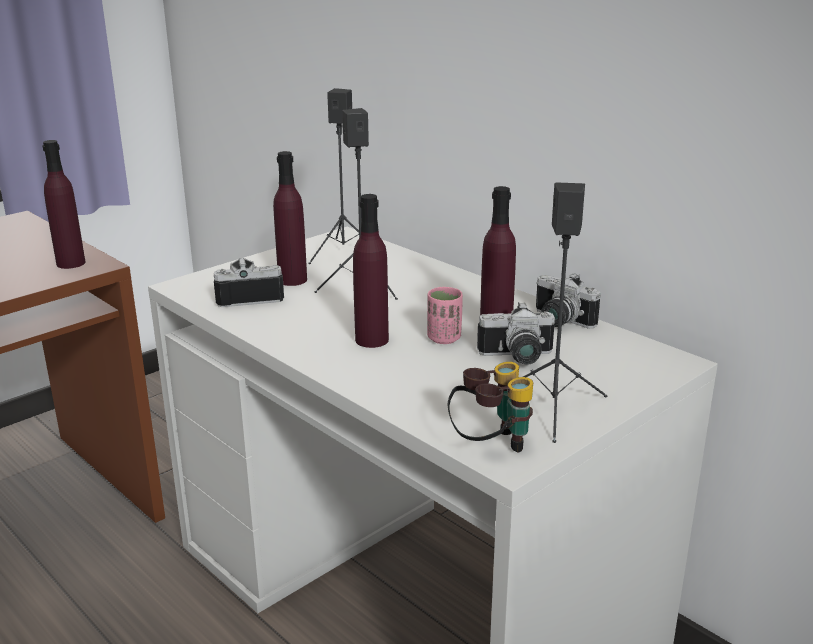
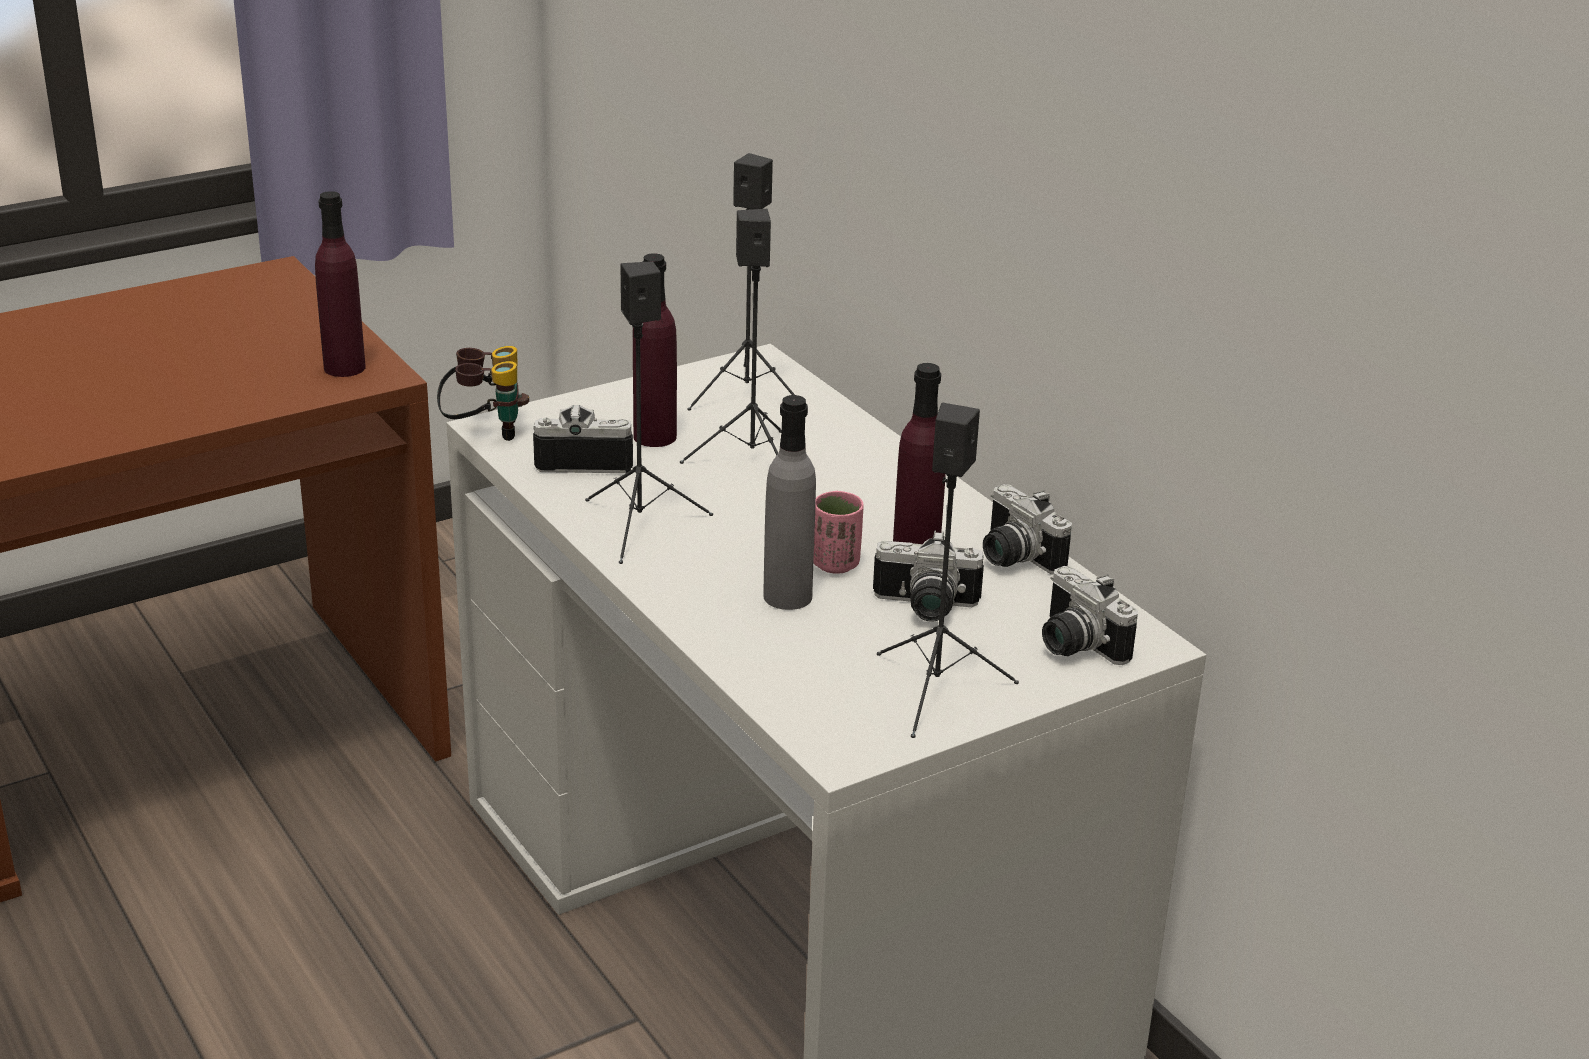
camera: 10 degrees right, 5 degrees up
(300, 331) = (640, 526): none -> black speaker
(371, 340) = (733, 553): purple bottle -> none
(420, 361) = (787, 596): none -> grey bottle
(490, 445) = (827, 730): binoculars -> binoculars (485, 431)
(629, 368) = (1073, 645): none -> camera

